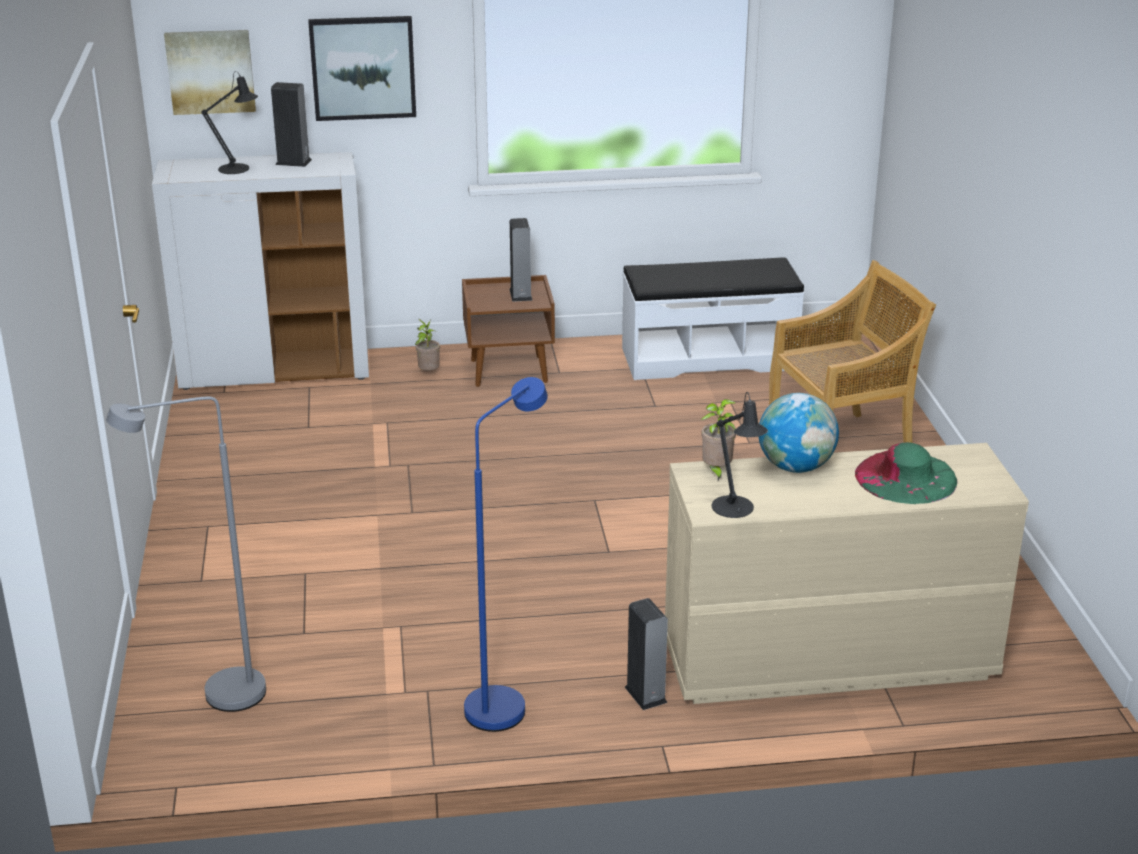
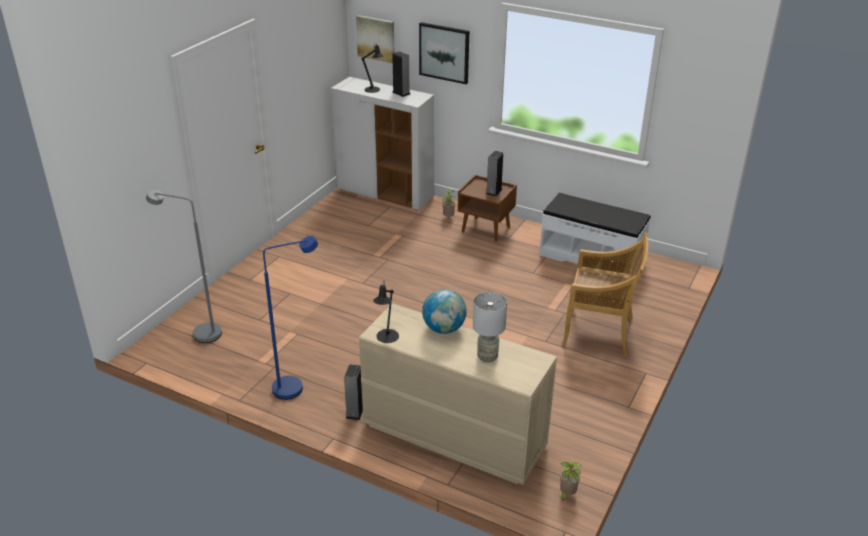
camera: 35 degrees right, 5 degrees up
(716, 471) = (405, 316): potted plant -> potted plant (567, 494)
(906, 477) = (487, 357): green hat -> grey table lamp

